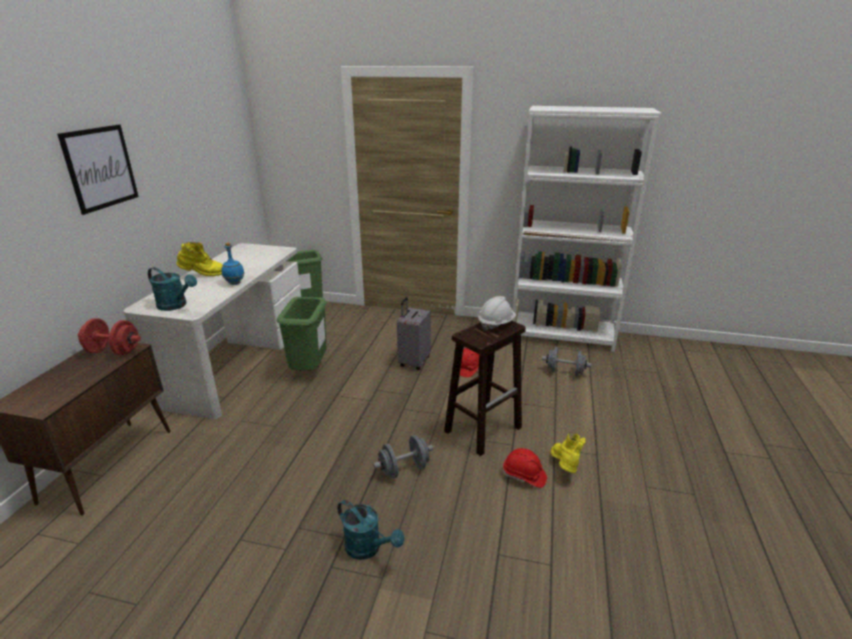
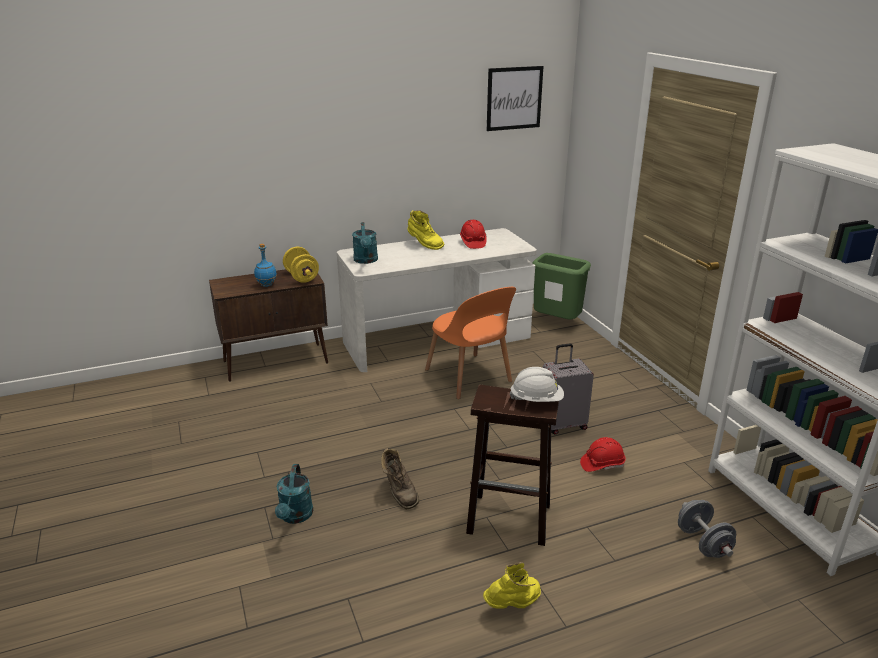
camera: 55 degrees right, 0 degrees up
(100, 168) = (355, 130): picture -> picture (514, 98)
(113, 351) = (301, 277): red dumbbell -> yellow dumbbell
(235, 283) = (430, 260): blue bottle -> blue bottle (267, 285)
(310, 371) = (469, 377): green trash can -> orange chair
(404, 469) = (399, 493): grey dumbbell -> brown boot
(524, 476) = (468, 577): red hard hat -> red hard hat (472, 243)

